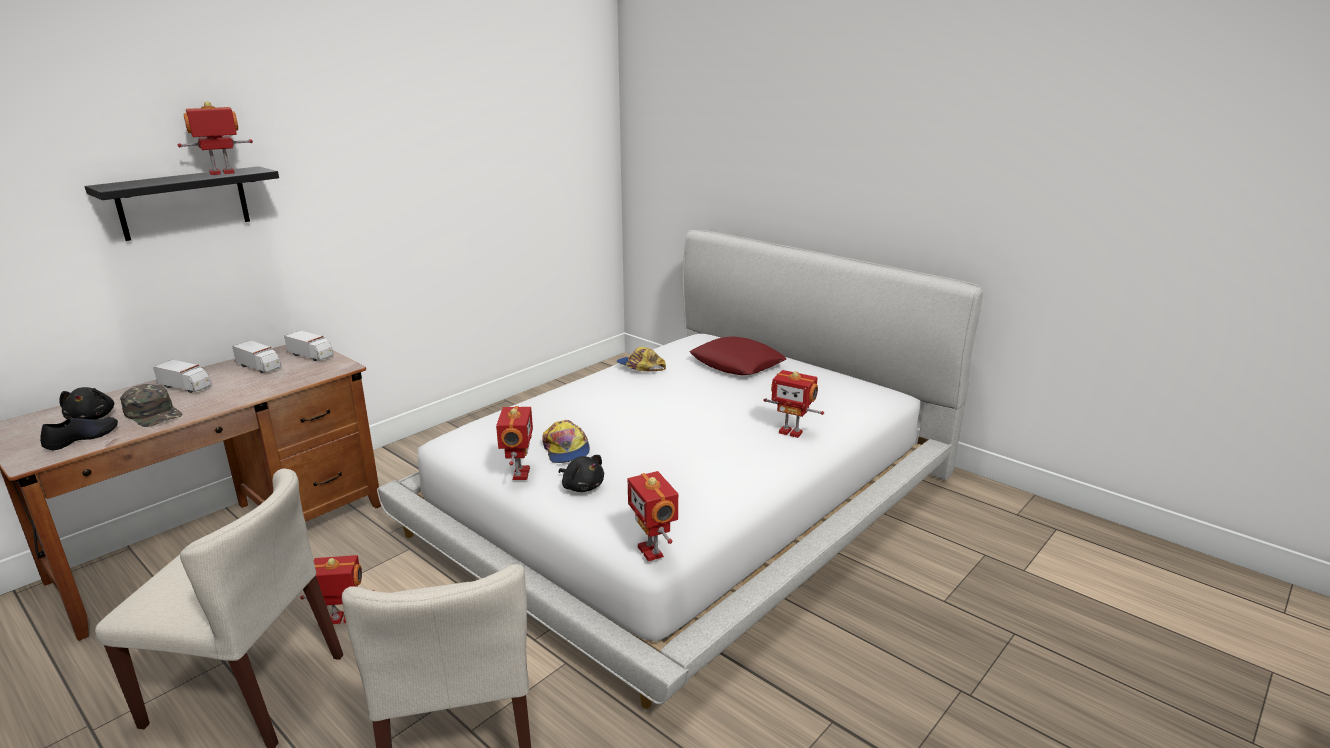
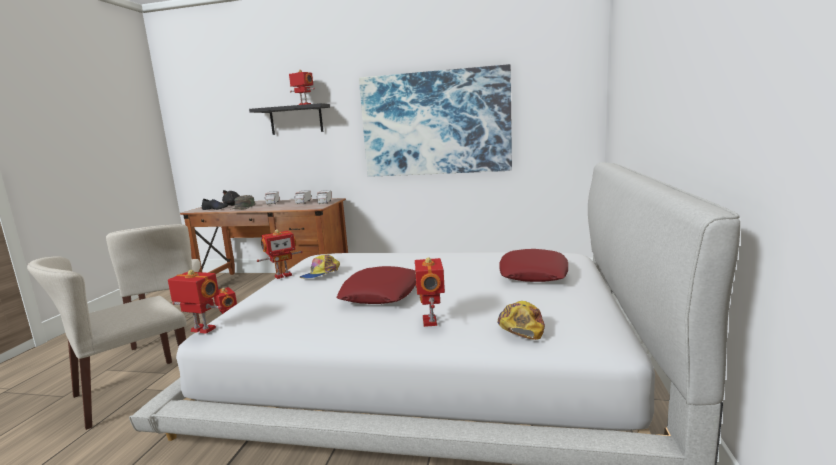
camera: 60 degrees right, 10 degrees down
(443, 189) = (435, 123): none -> picture
(582, 486) = (277, 291): black plush toy -> none
(640, 367) = (470, 255): cap -> cap (521, 326)
(652, 551) = (202, 330): toy robot -> toy robot turned 75 degrees clockwise
(691, 434) = (380, 293): none -> red pillow

